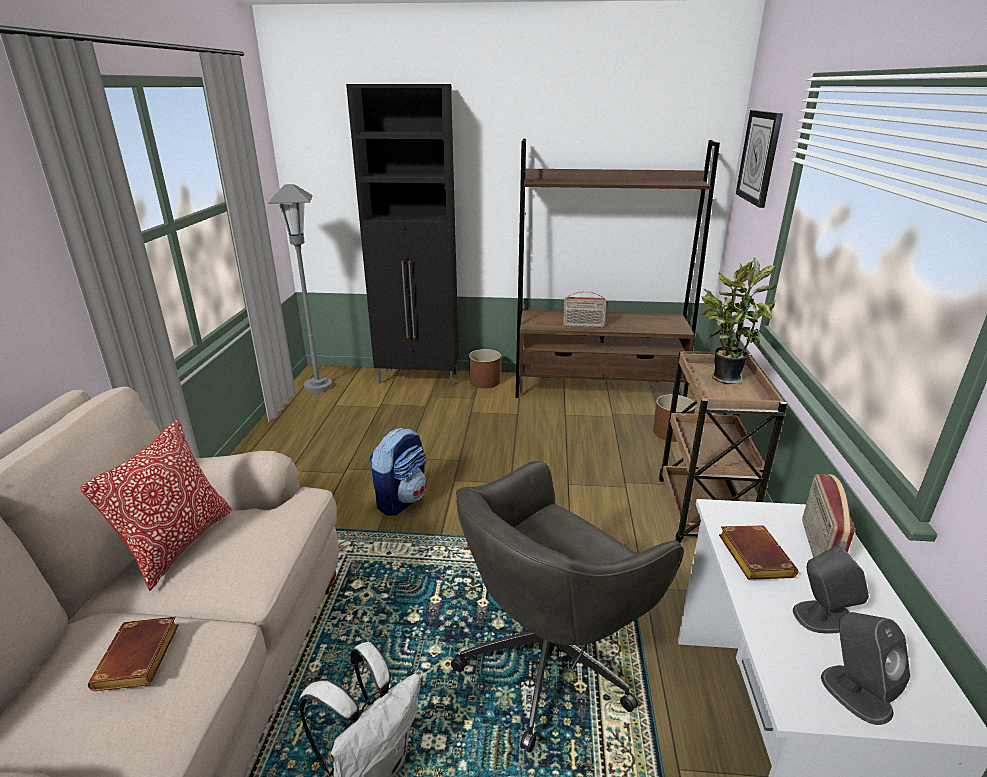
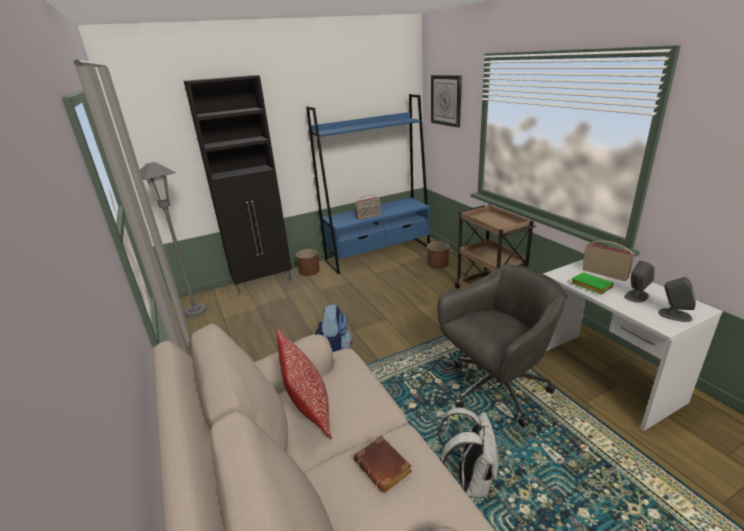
camera: 30 degrees left, 0 degrees up
(550, 660) = (495, 389): grey office chair -> grey office chair turned 135 degrees counterclockwise
(598, 389) = (379, 254): brown bookcase -> blue bookcase
(723, 377) = (489, 218): potted plant -> none
(752, 556) = (589, 286): brown book -> green book
(817, 548) = (604, 274): radio -> radio turned 150 degrees clockwise

